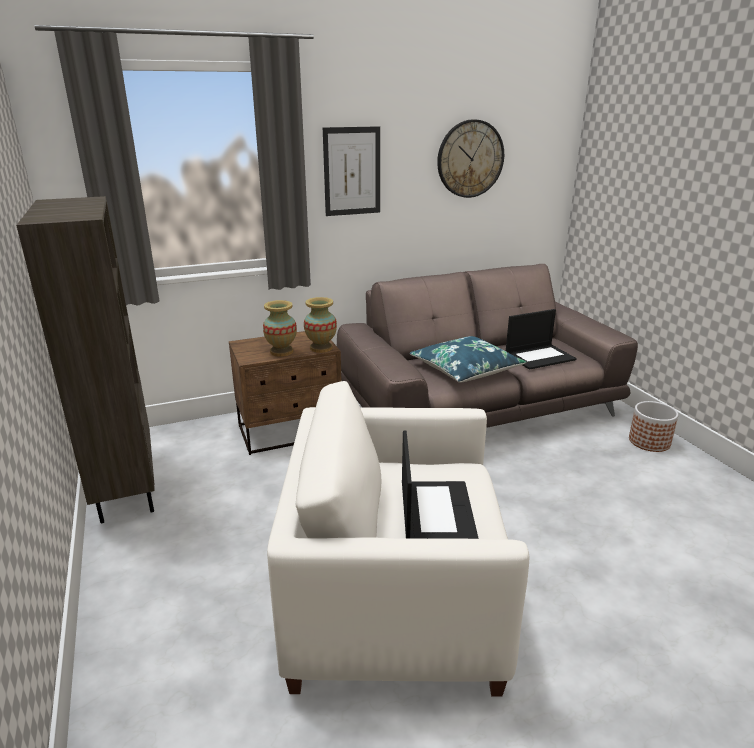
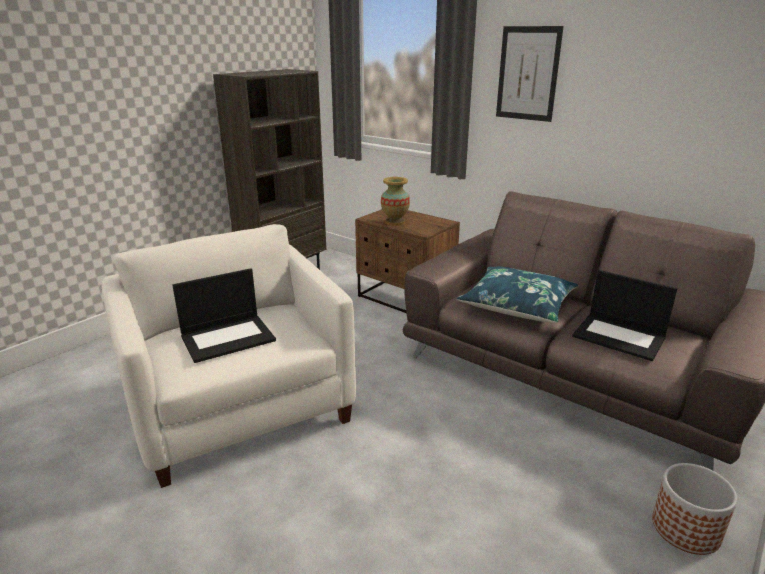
camera: 60 degrees right, 0 degrees up
(321, 348) = (421, 231): vase -> none
(470, 159) = (681, 72): wall clock -> none

